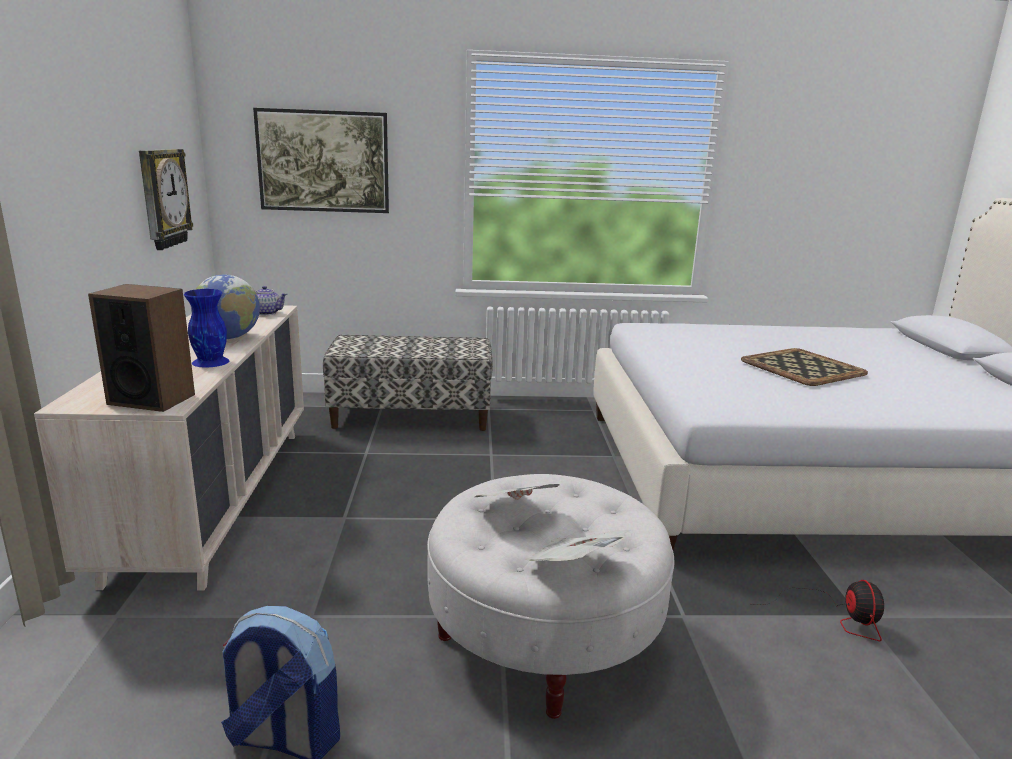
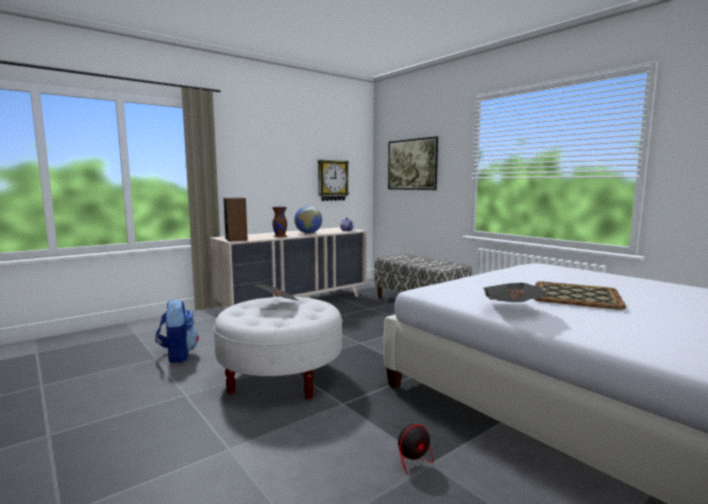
camera: 55 degrees right, 10 degrees down
(211, 361) = (280, 236): blue vase -> brown vase
(574, 568) = (244, 319): newspaper -> newspaper (512, 309)

